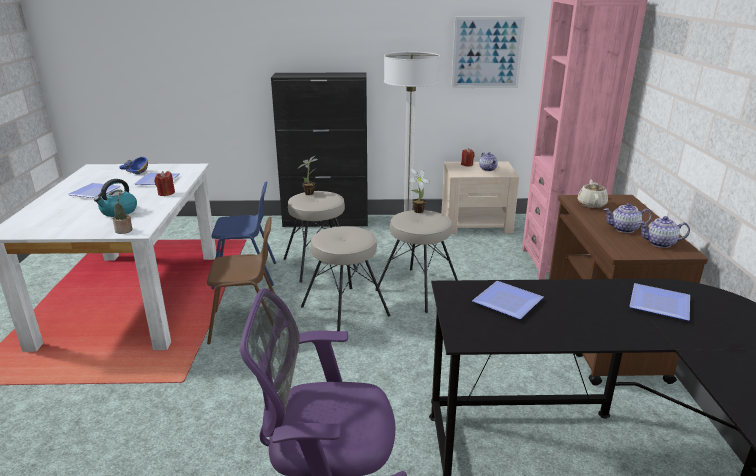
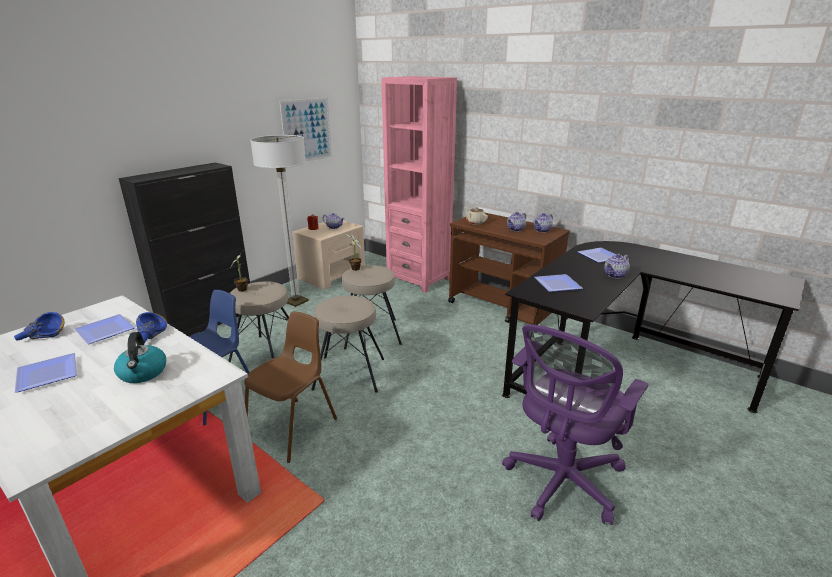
camera: 50 degrees left, 0 degrees up
(124, 231) = (203, 381): potted plant -> none
(166, 193) = (152, 335): red candle -> blue bowl
(617, 332) = (615, 275): none -> teapot

